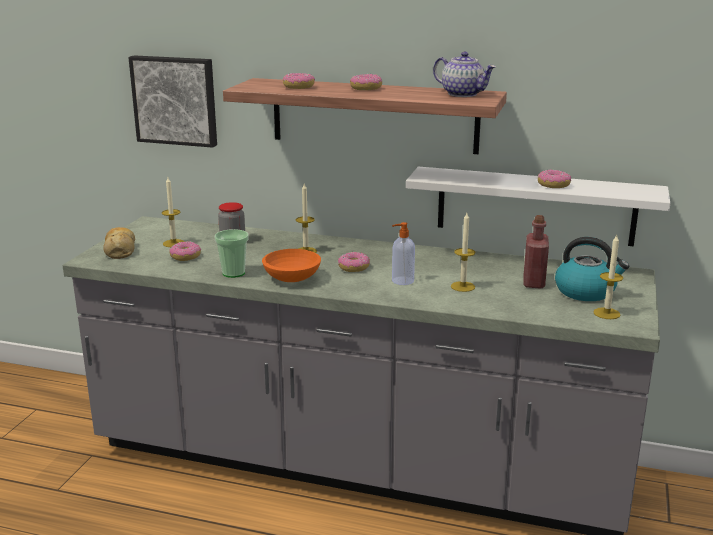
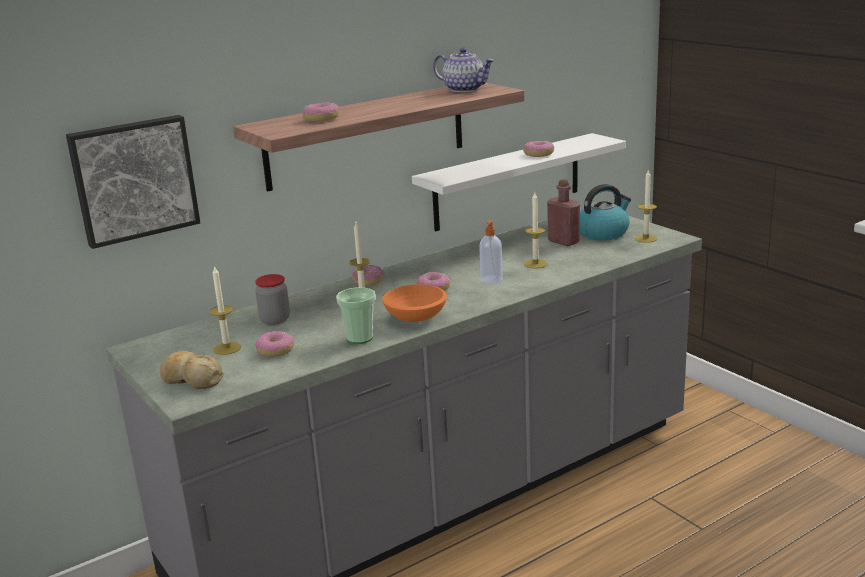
camera: 50 degrees left, 0 degrees up
(366, 88) = (378, 105): donut -> donut (368, 281)
(463, 94) = (465, 89): teapot -> teapot turned 45 degrees clockwise

